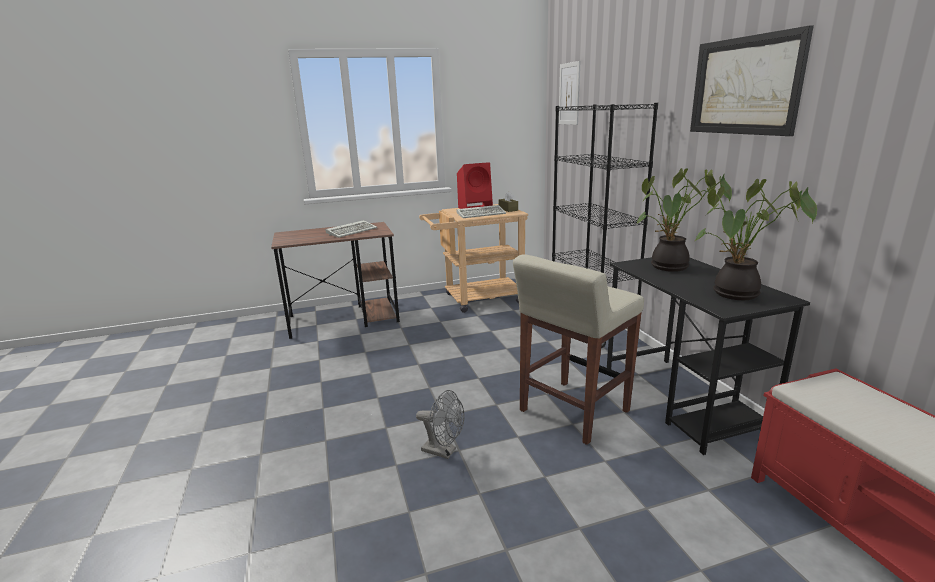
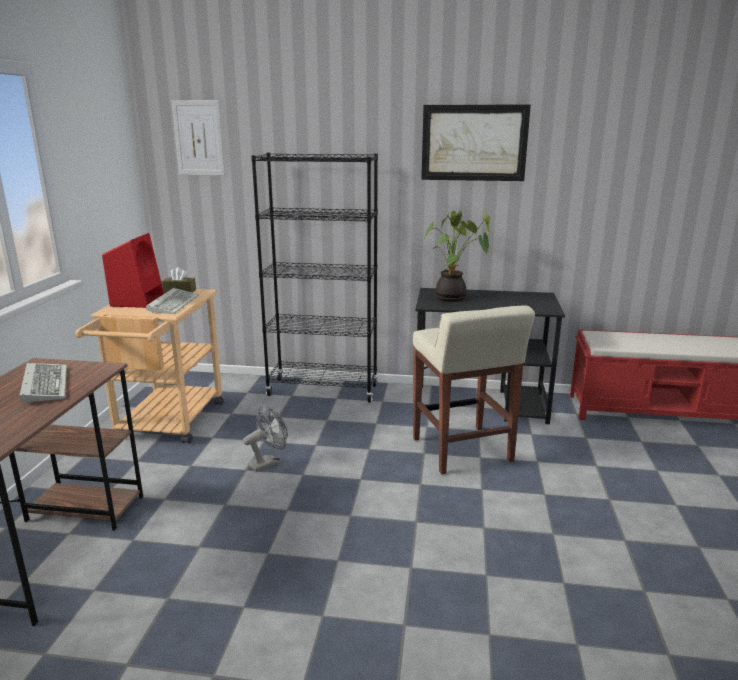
camera: 65 degrees left, 0 degrees up
(444, 451) = (480, 537): grey fan -> grey fan (268, 462)
(736, 295) = (528, 301): potted plant -> none

